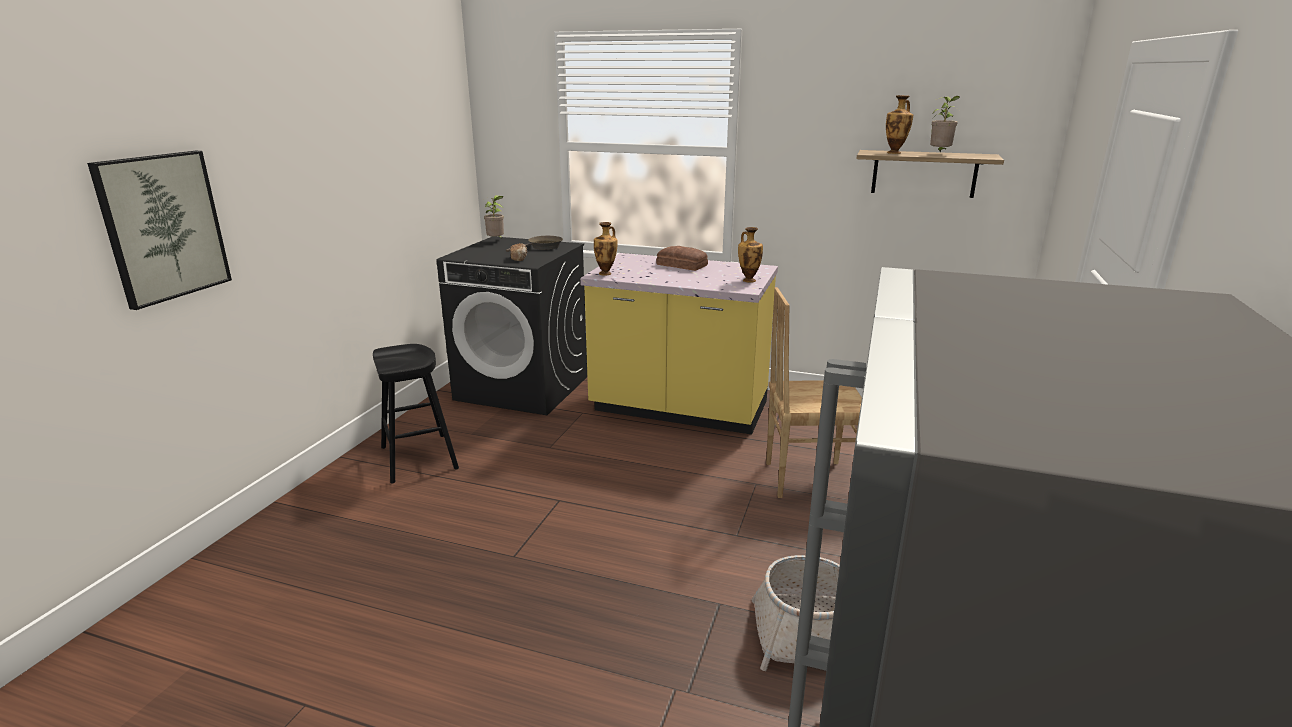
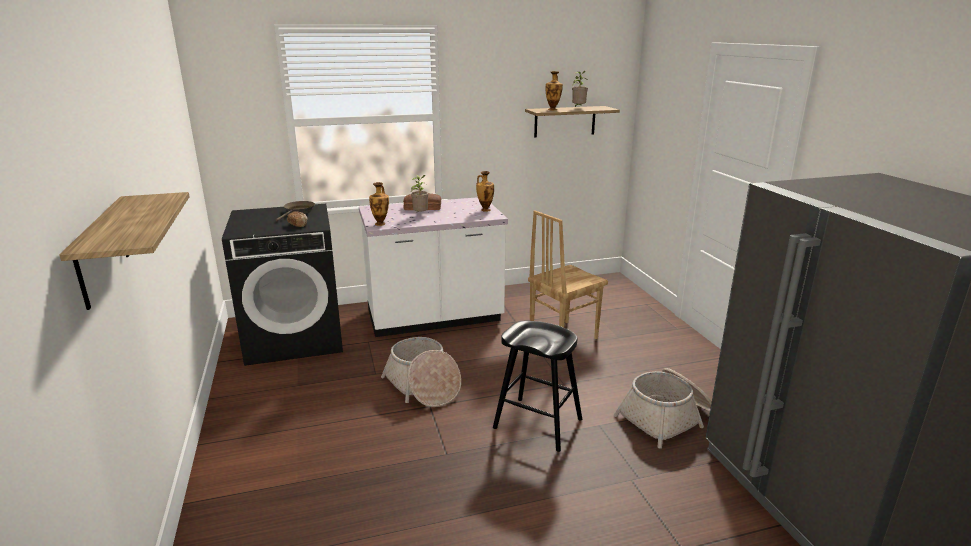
camera: 35 degrees left, 0 degrees up
(163, 227) = (101, 251): picture -> shelf
(419, 458) = (276, 418): black stool -> black stool (537, 423)
(496, 241) = (245, 214): potted plant -> potted plant (420, 215)
(578, 477) = (423, 386): none -> basket
(679, 409) = (434, 318): yellow counter -> white counter

